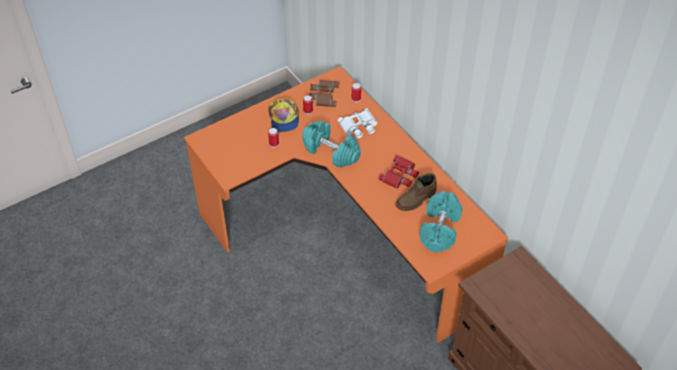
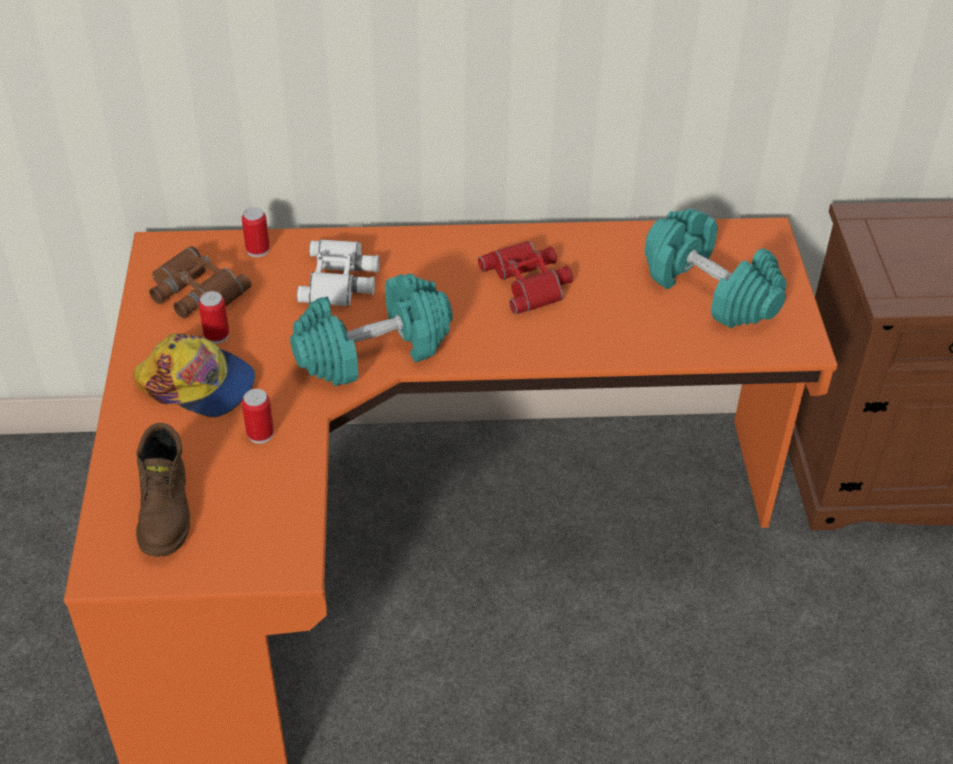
camera: 60 degrees left, 5 degrees down
(416, 199) = (610, 287): brown boot -> brown boot (167, 511)

